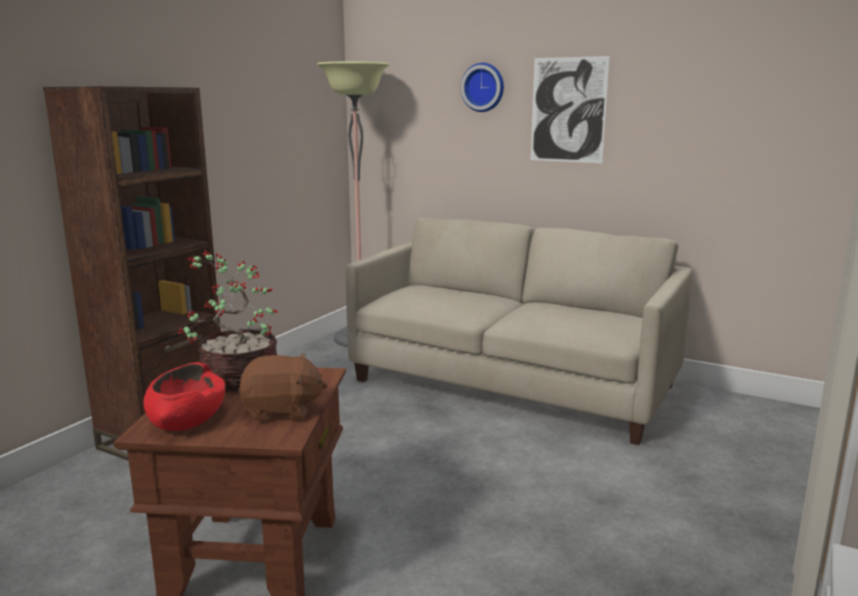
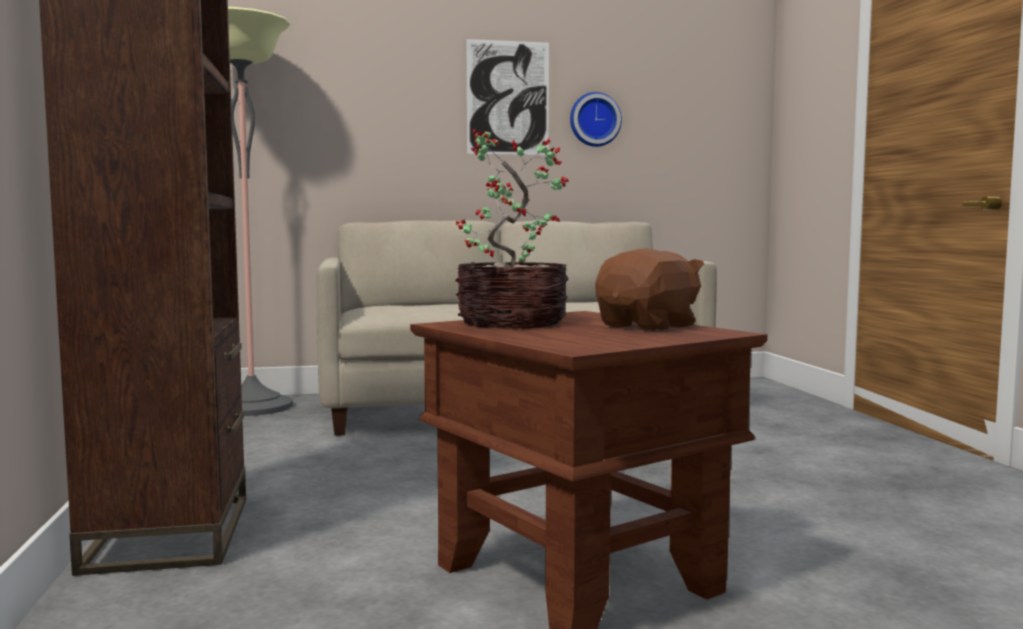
camera: 40 degrees left, 10 degrees down
(187, 418) = (576, 339): red bowl -> none
(483, 87) = (404, 69): wall clock -> wall clock (594, 120)

